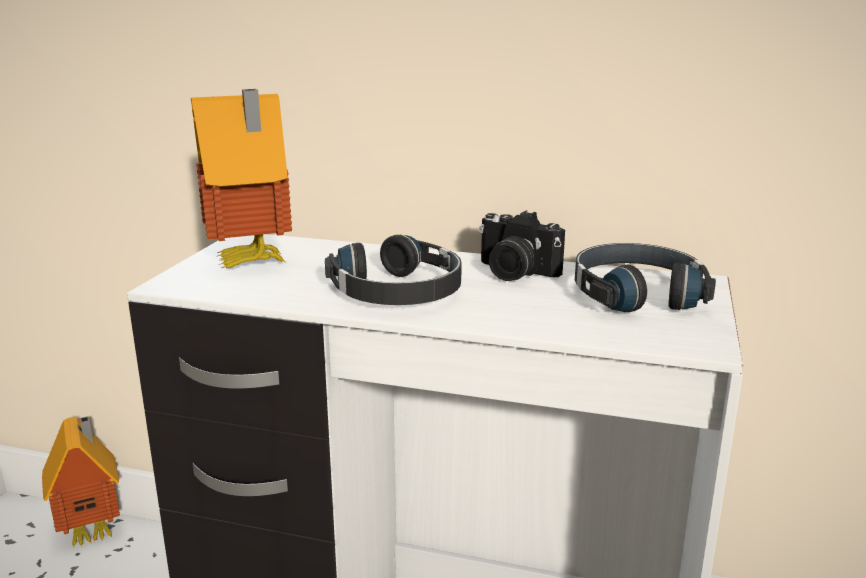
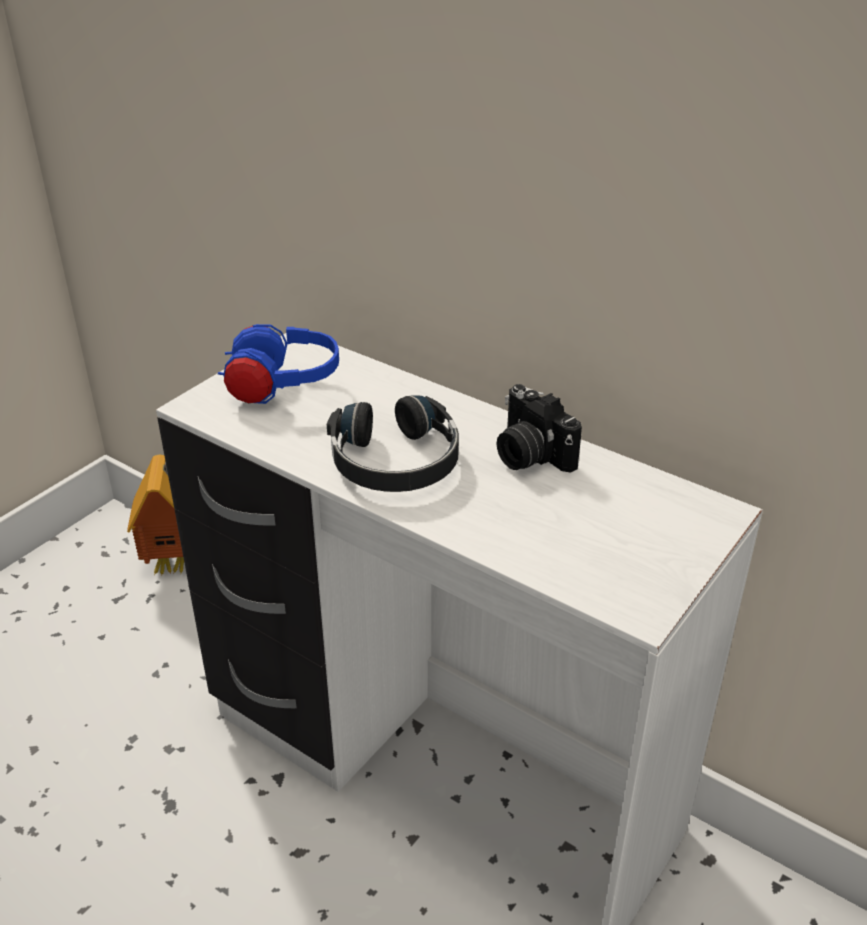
camera: 20 degrees right, 15 degrees up
(251, 264) = (282, 388): toy house -> blue headphones
(636, 293) = (633, 517): black headphones -> none

